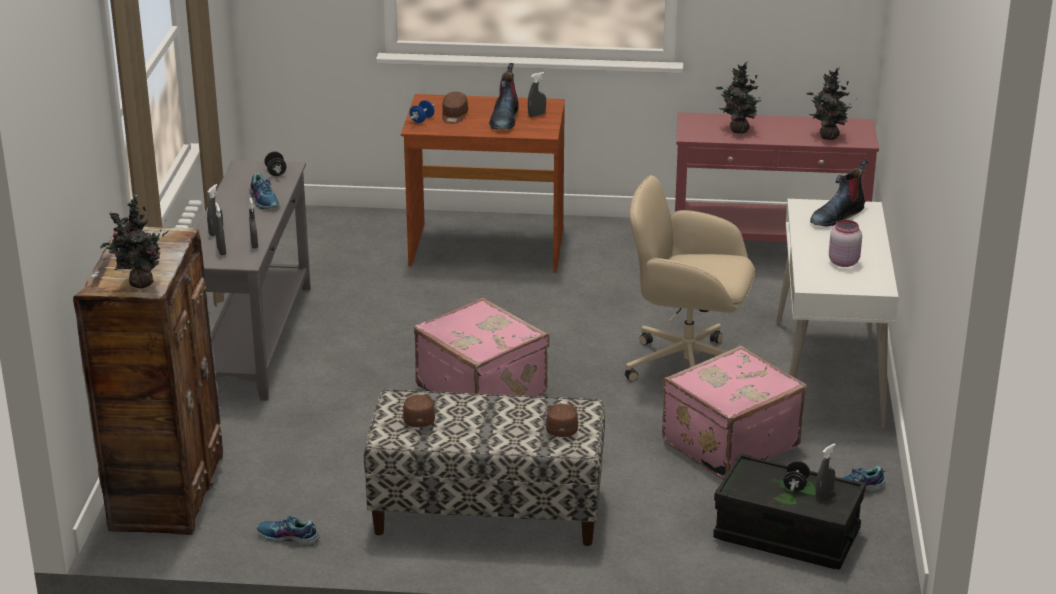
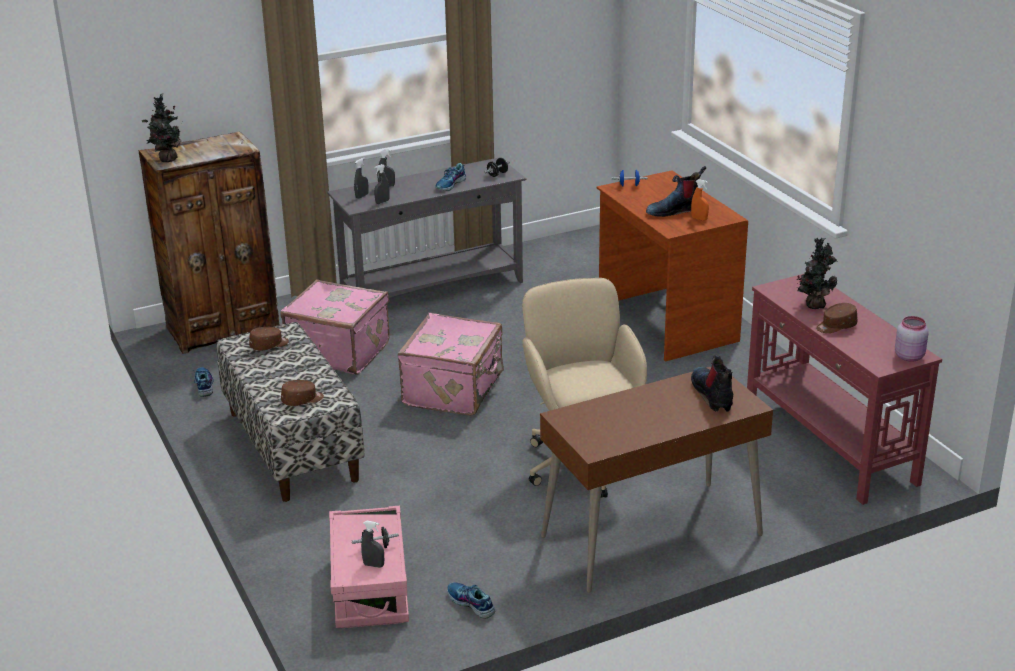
camera: 60 degrees right, 0 degrees up
(454, 116) = (652, 193): brown cap -> brown cap (836, 326)
(537, 115) = (699, 219): grey spray bottle -> orange spray bottle
(728, 443) = (484, 519): pink suitcase -> pink suitcase (339, 351)
(786, 535) = (370, 588): black storage box -> pink storage box
(827, 136) = (864, 347): potted plant -> none
(829, 373) = (652, 537): white desk -> brown desk
(837, 215) = (713, 395): boot -> boot turned 60 degrees clockwise
(843, 262) = (624, 420): pink jar -> pink jar (909, 356)

